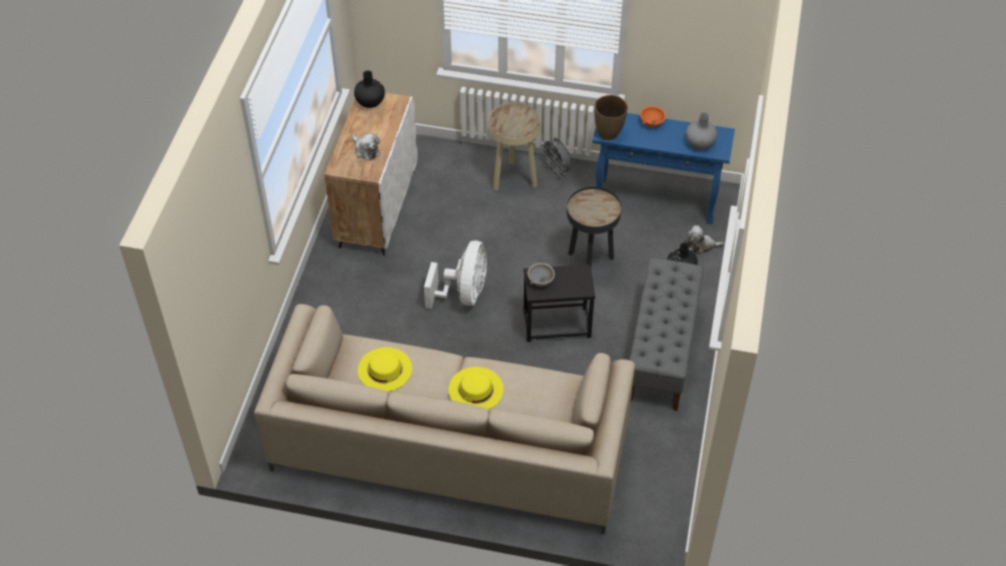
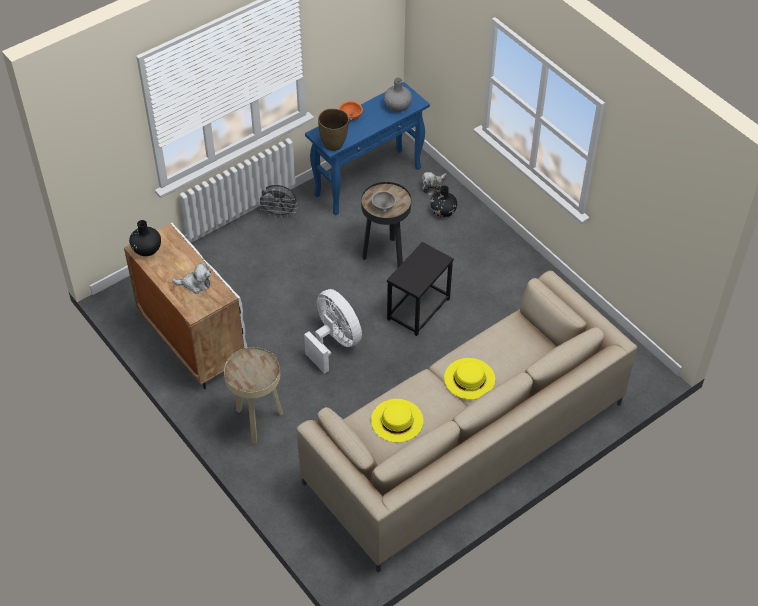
camera: 50 degrees left, 0 degrees up
(513, 179) = (258, 242): beige side table -> beige side table (257, 422)
(541, 281) = (409, 278): grey bowl -> grey bowl (384, 207)
(661, 352) = (501, 270): grey bench -> none

